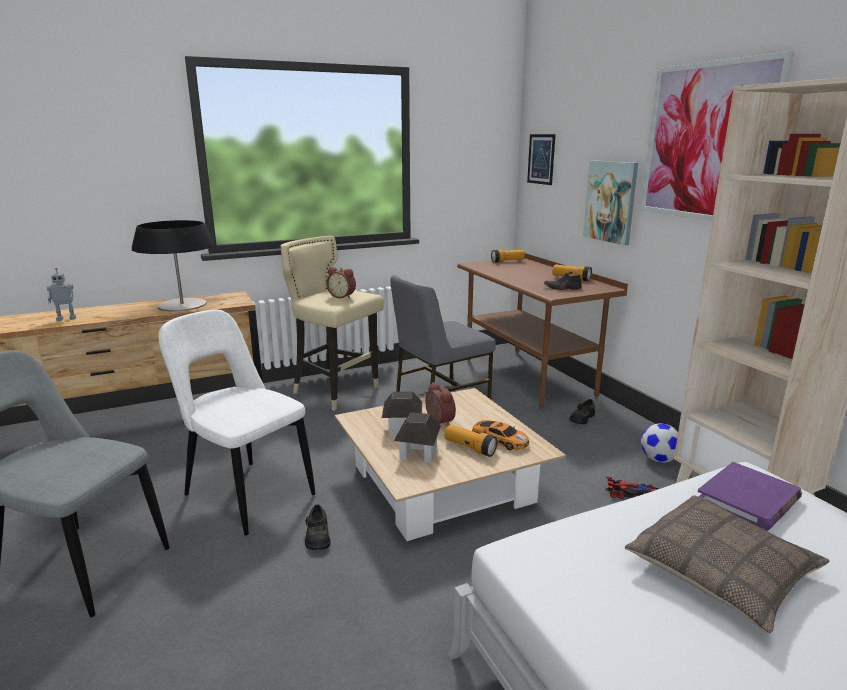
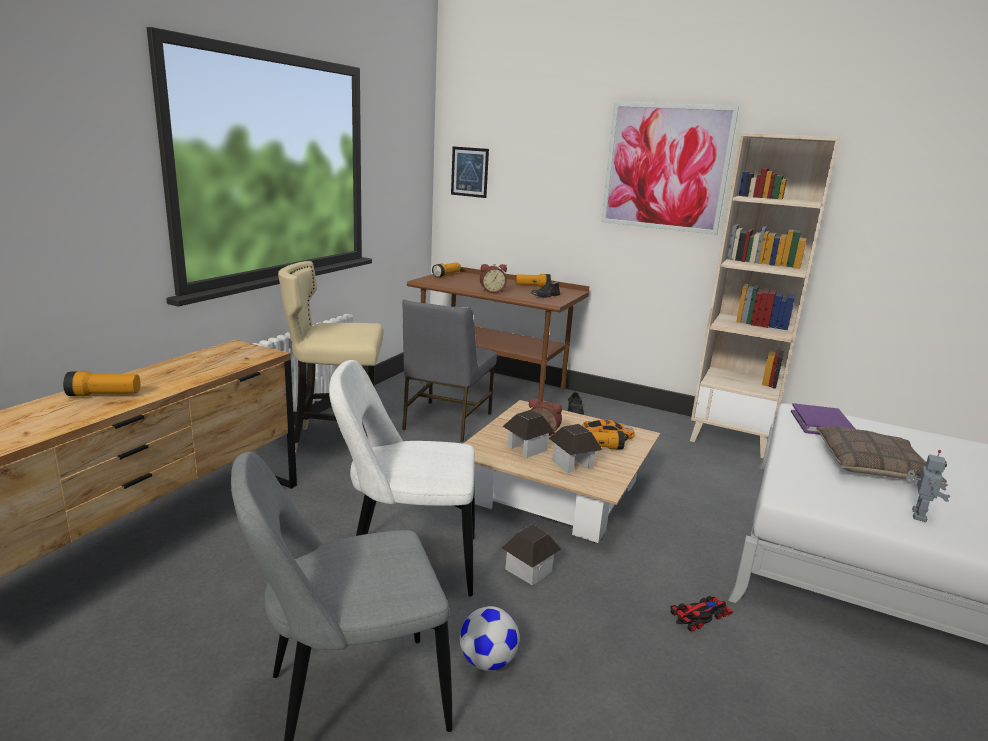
camera: 40 degrees left, 0 degrees up
(66, 318) = (66, 414): toy robot -> toy robot (917, 515)
(105, 312) = (104, 395): none -> flashlight
(182, 305) = (197, 367): table lamp -> none
(317, 536) = (529, 570): black shoe -> toy house
(342, 296) = (353, 330): alarm clock -> alarm clock (492, 291)
(611, 201) = (564, 214): picture -> none
(633, 493) = (676, 454): toy car -> toy car (701, 615)
(658, 459) = (658, 426): football -> football (487, 661)

